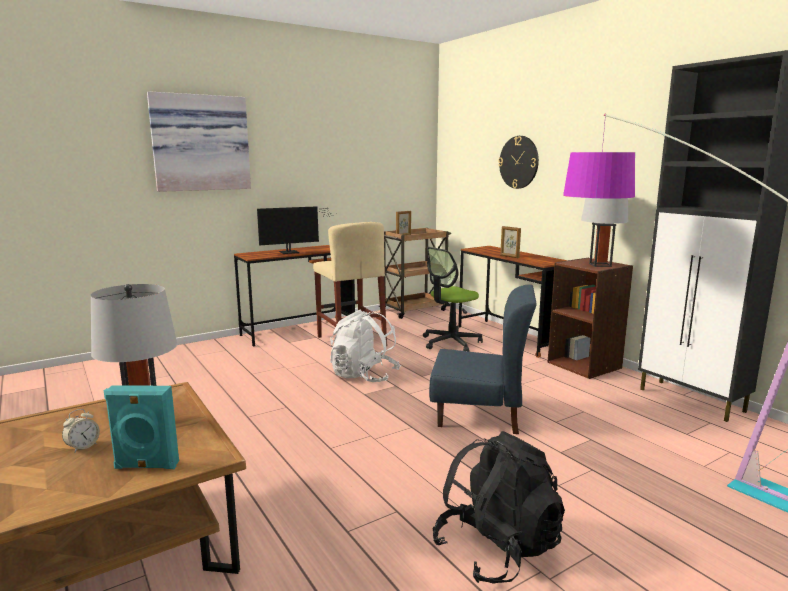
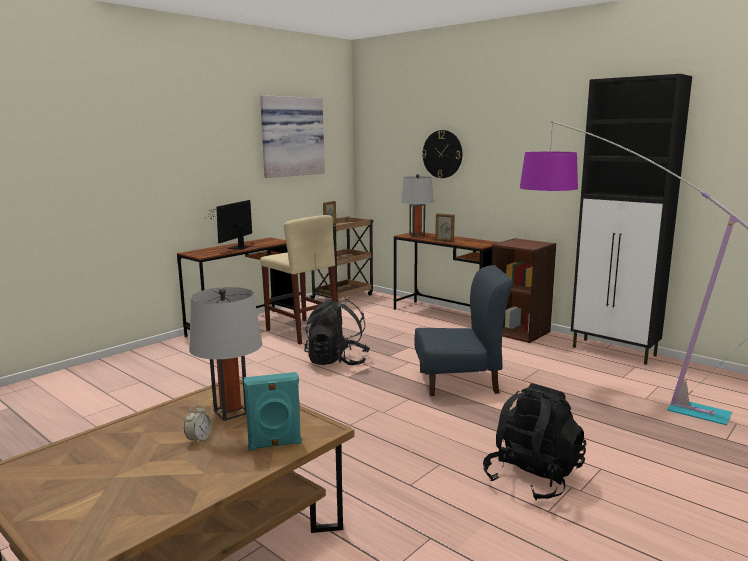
camera: 15 degrees left, 0 degrees up
(200, 143) = (141, 141): picture -> picture (291, 136)
(292, 252) = (236, 248): monitor -> monitor turned 150 degrees clockwise
(364, 376) = (337, 361): white backpack -> black backpack
(450, 342) = (396, 324): office chair -> none
(600, 265) = (531, 244): grey table lamp -> grey table lamp (417, 235)

